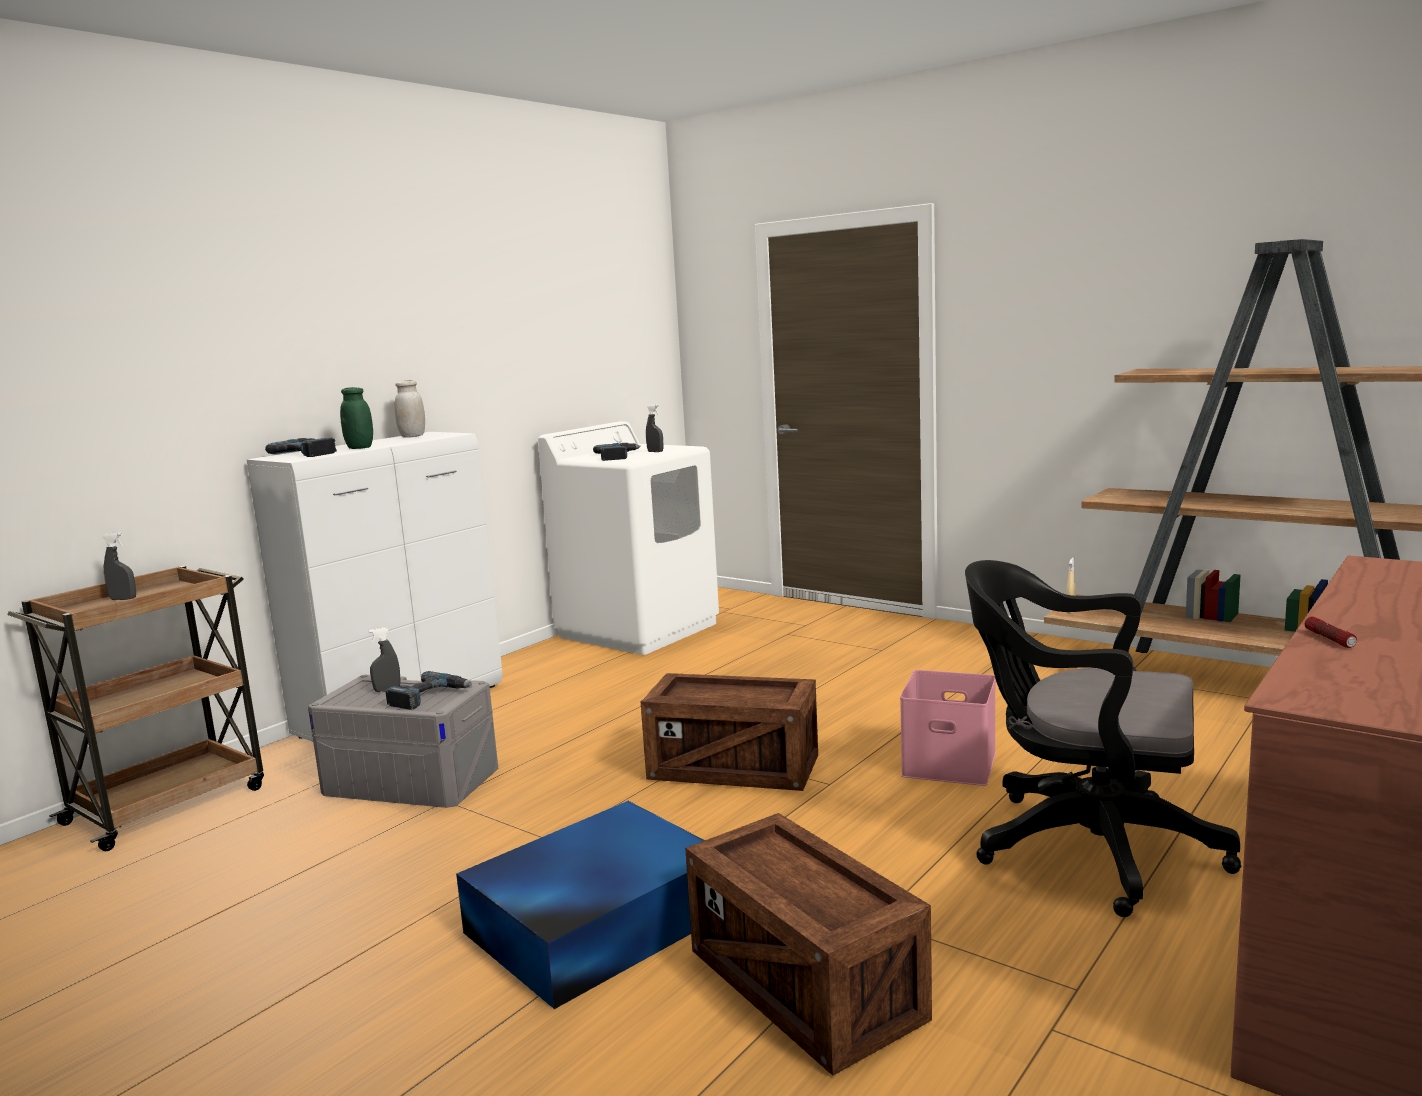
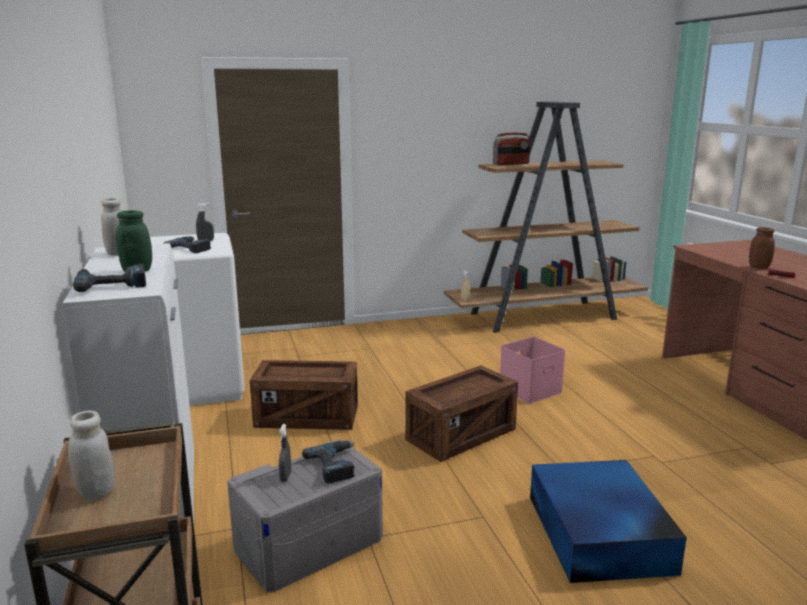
camera: 55 degrees left, 5 degrees up
(123, 599) = (96, 492): grey spray bottle -> white jar
(804, 985) = (705, 499): crate -> crate (306, 417)
(1083, 846) = (639, 400): black office chair -> none
(1191, 369) = (511, 164): none -> radio
(1359, 618) = (759, 267): none -> brown jar

